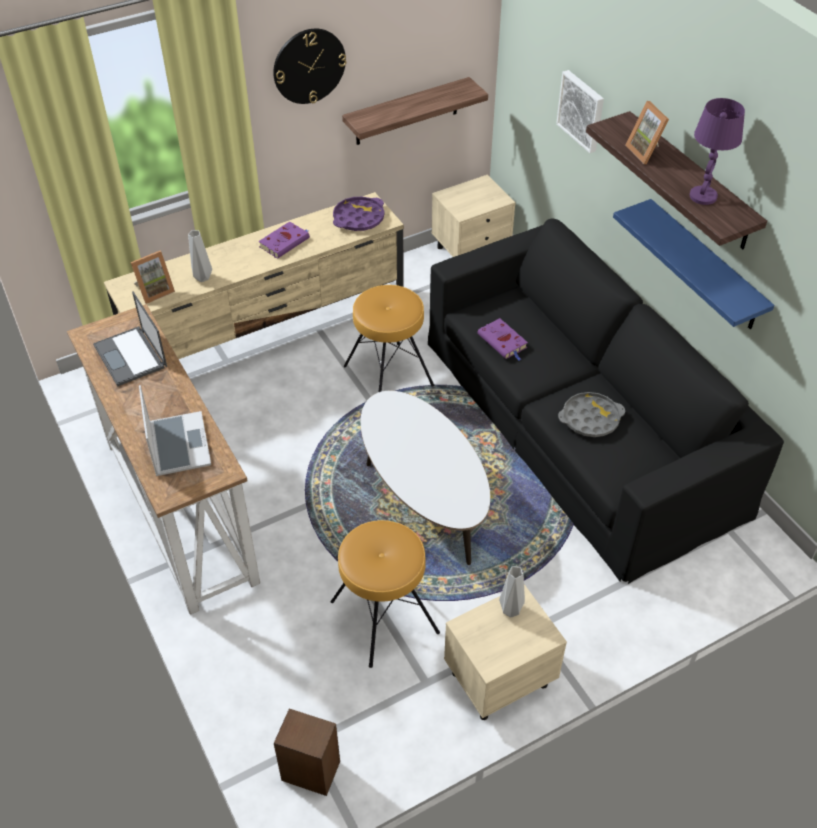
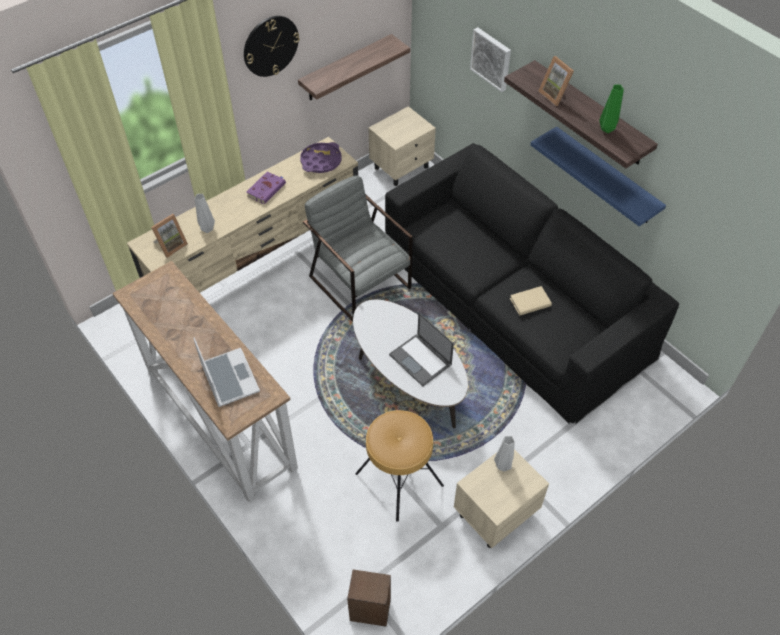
camera: 10 degrees left, 5 degrees up
(131, 356) = (171, 308): laptop -> laptop (421, 360)
(389, 375) = (360, 282): brown stool -> grey armchair
(503, 342) = (451, 248): purple book -> none
(590, 418) = (530, 302): grey tray -> beige book
(703, 196) = (606, 129): purple table lamp -> green vase

